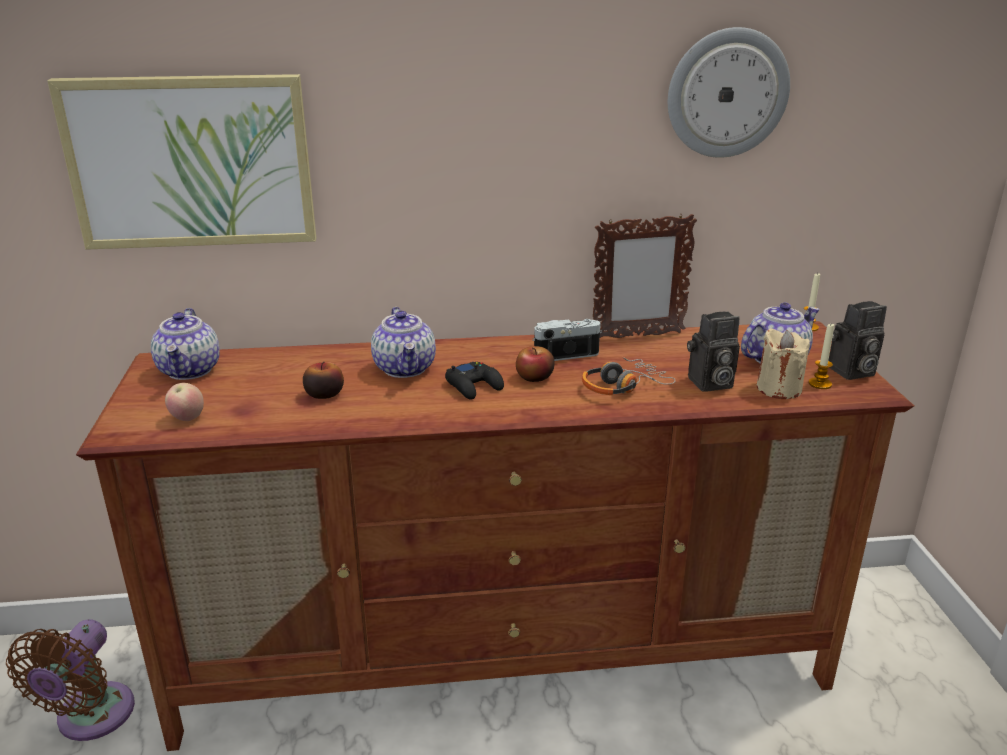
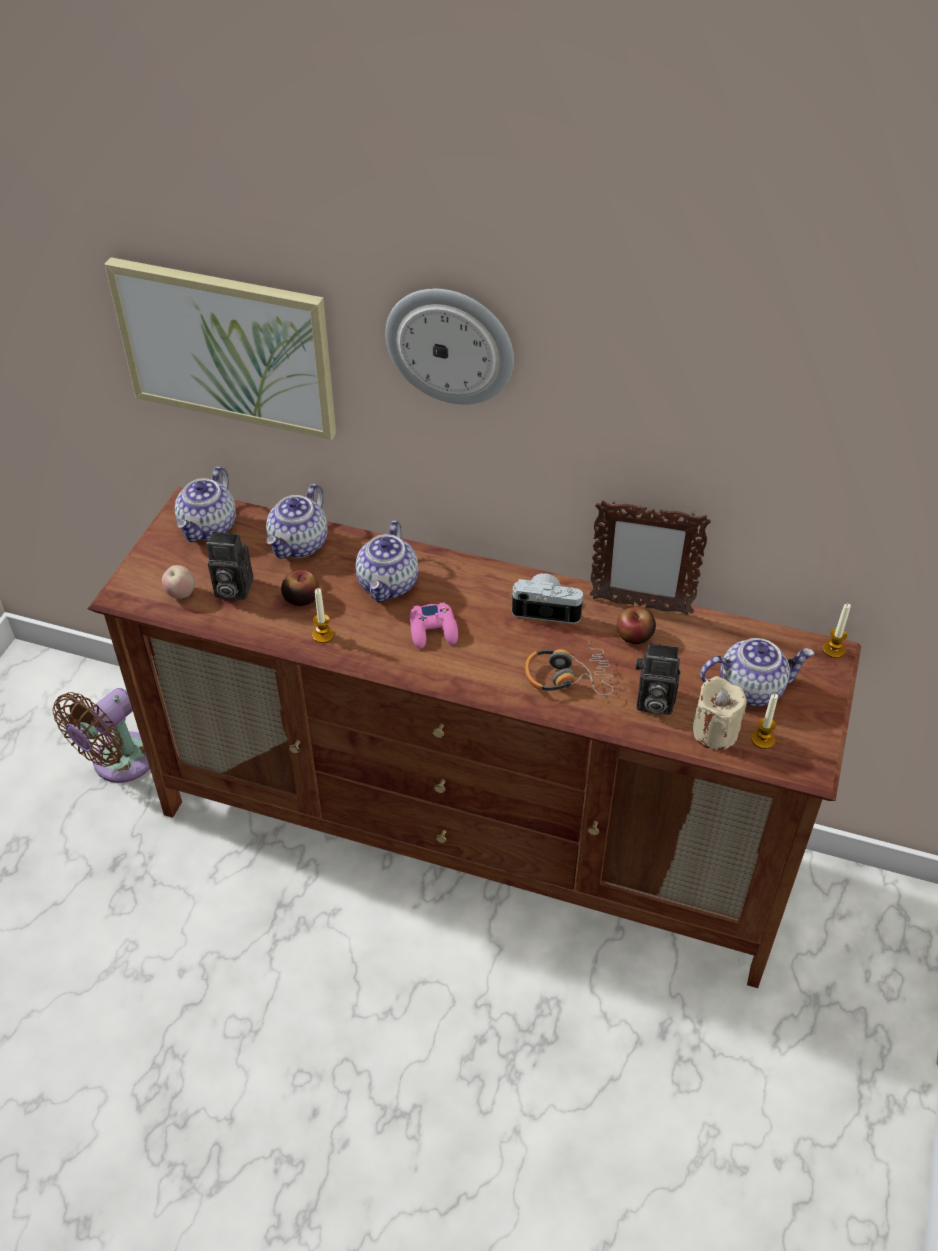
camera: 25 degrees right, 20 degrees up
(295, 363) = (299, 545): none -> teapot
(366, 412) = (323, 635): none -> candle
(474, 386) = (433, 630): black game controller -> pink game controller
(535, 377) = (495, 636): apple -> apple (634, 636)
(727, 93) = (767, 405): wall clock -> wall clock (450, 345)
(851, 372) = (811, 734): camera -> camera (231, 589)

